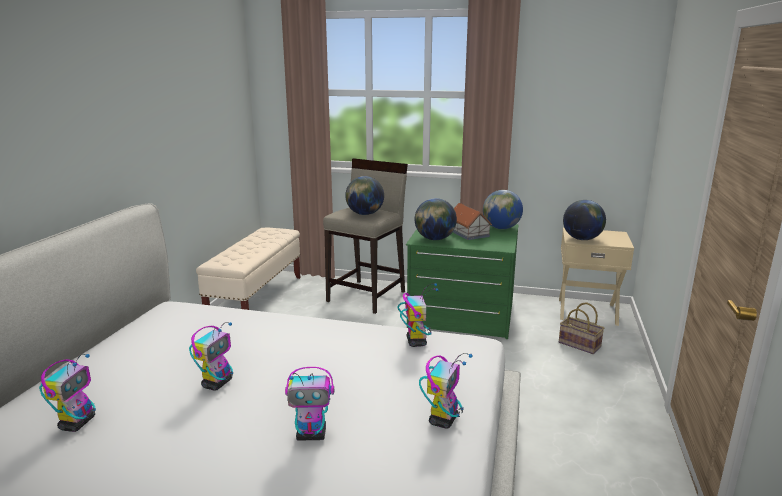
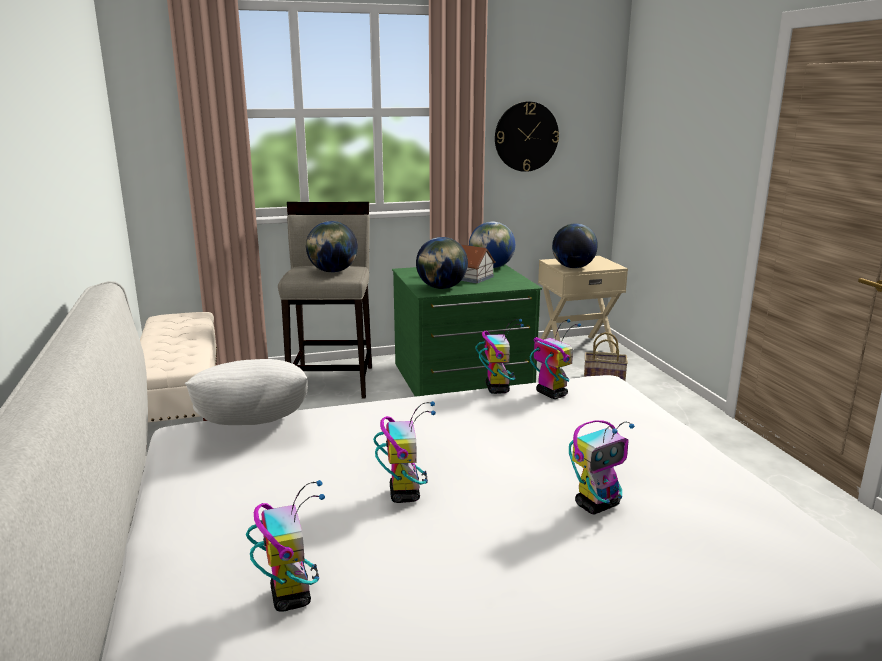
camera: 30 degrees left, 0 degrees up
(201, 315) = (252, 429): none -> white pillow
(443, 419) = (682, 453): toy robot -> toy robot (497, 389)
(557, 119) = (526, 136): none -> wall clock

